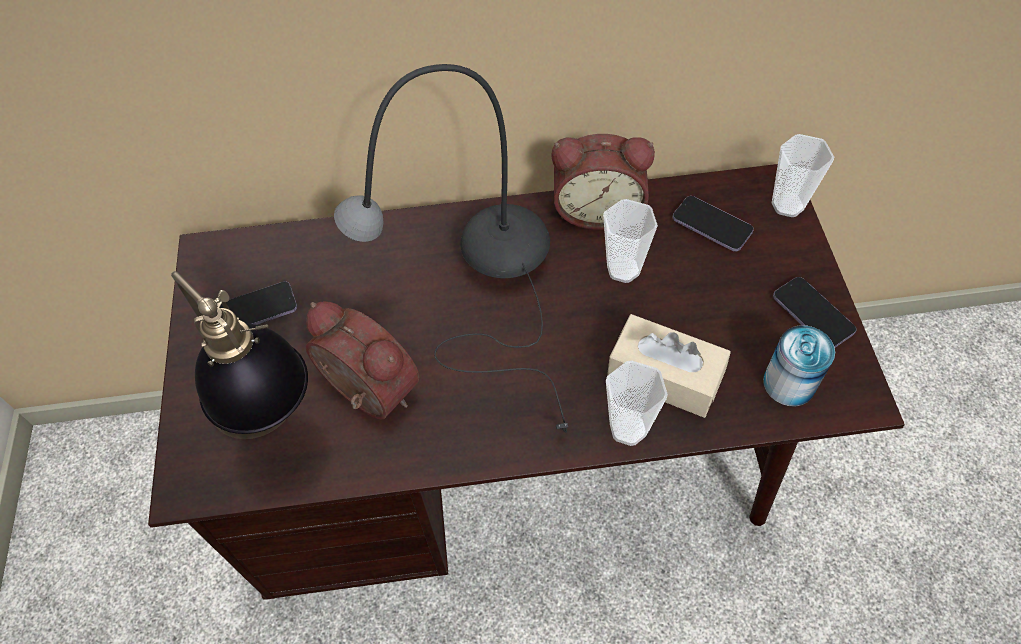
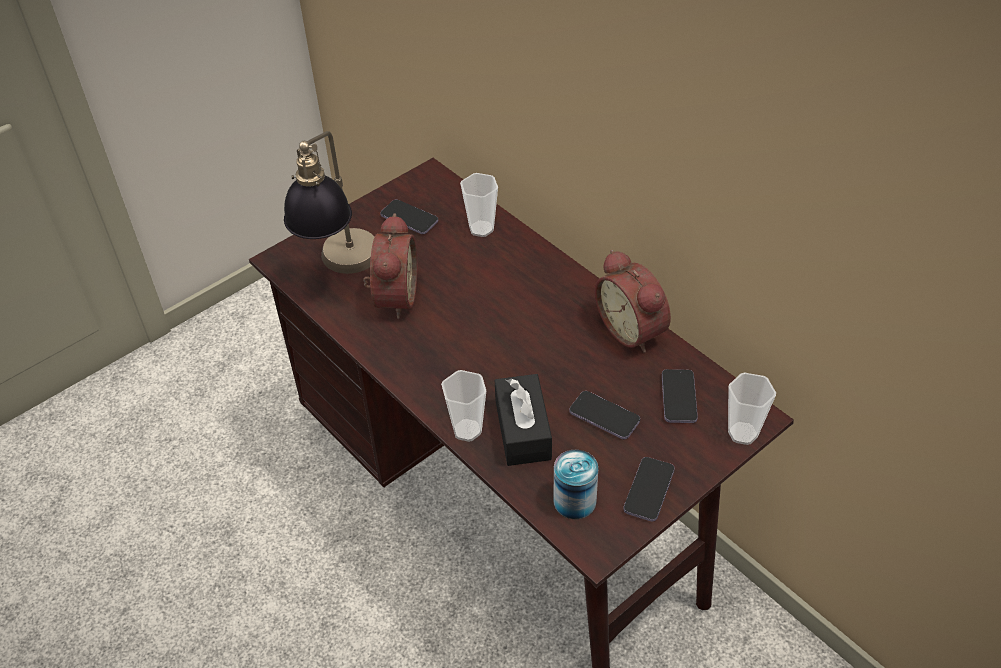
camera: 55 degrees right, 10 degrees down
(486, 300) = (506, 313): grey table lamp -> none
(623, 269) = (593, 368): cup -> cup (481, 229)
(664, 376) = (523, 430): beige tissue box -> black tissue box
(695, 296) = (604, 417): none -> phone

